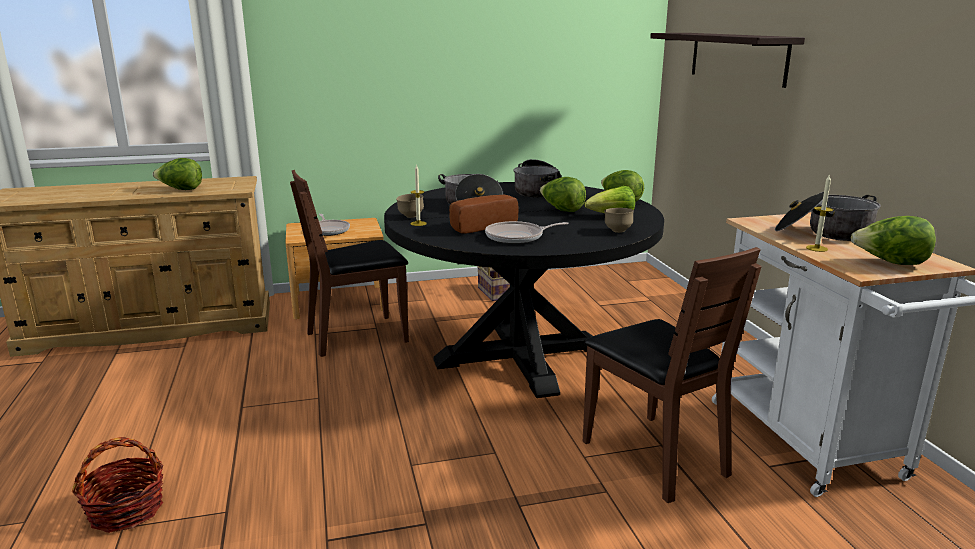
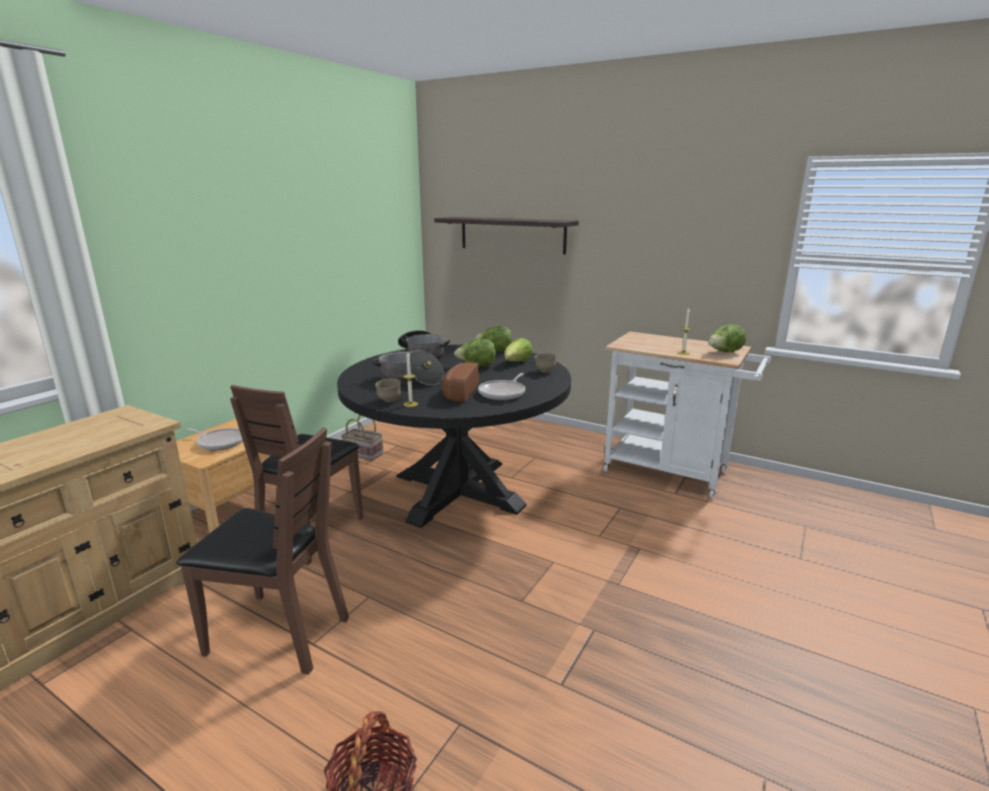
camera: 45 degrees left, 0 degrees up
(181, 190) = (74, 444): lettuce -> none
(654, 456) = (627, 516): brown chair -> brown chair (278, 634)
(824, 233) = (663, 343): cooking pot -> none

